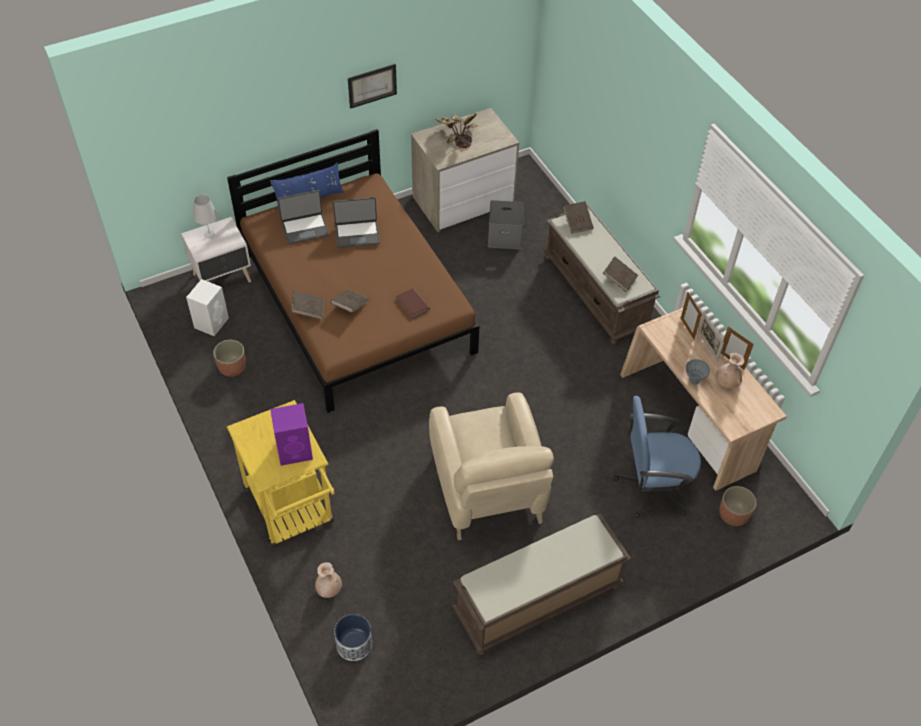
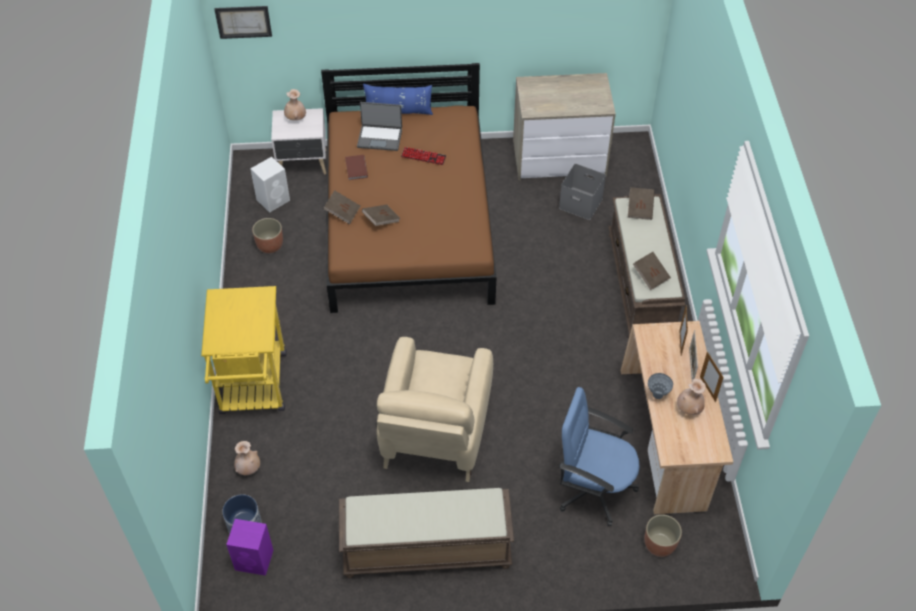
camera: 25 degrees right, 0 degrees up
(209, 234) = (296, 118): white table lamp -> beige vase
(295, 450) = (252, 330): purple speaker -> purple speaker (255, 560)
(357, 234) = (423, 157): laptop -> keyboard
(372, 85) = (479, 19): picture -> picture (243, 21)
(412, 304) = (438, 237): brown book -> brown book (355, 168)
(456, 136) = (557, 90): potted plant -> none

